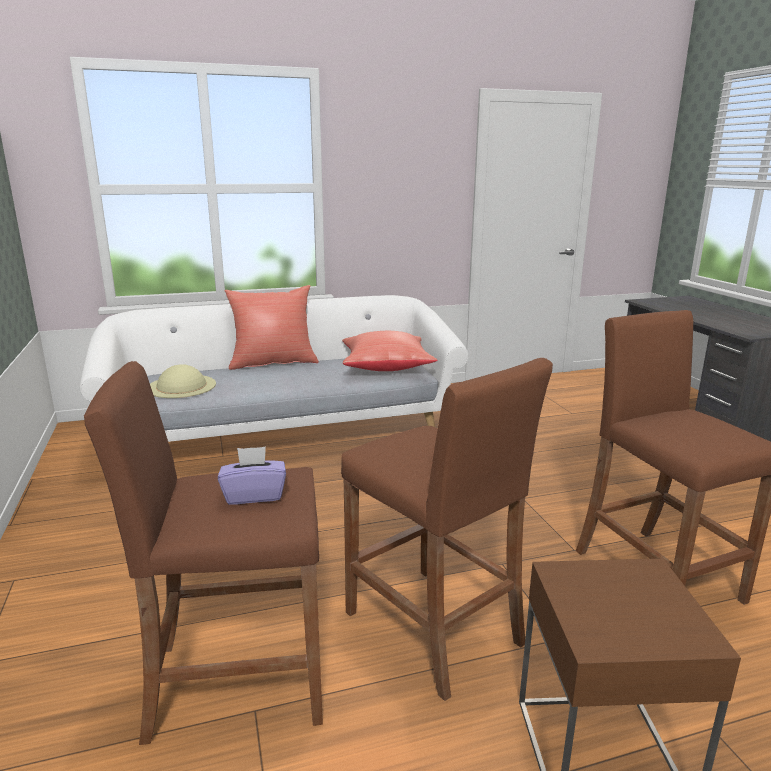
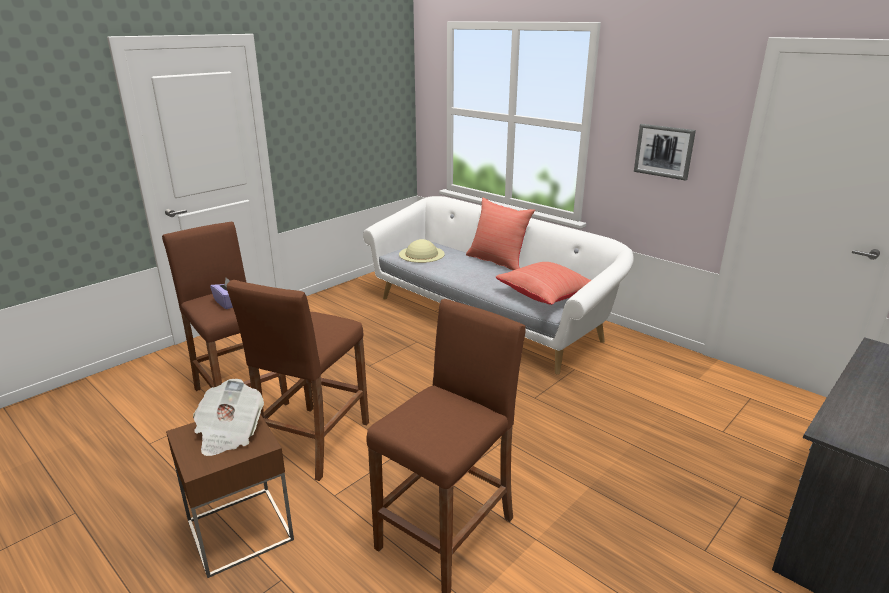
camera: 60 degrees right, 5 degrees up
(406, 200) = (664, 151): none -> picture
(611, 595) = (229, 433): none -> newspaper

